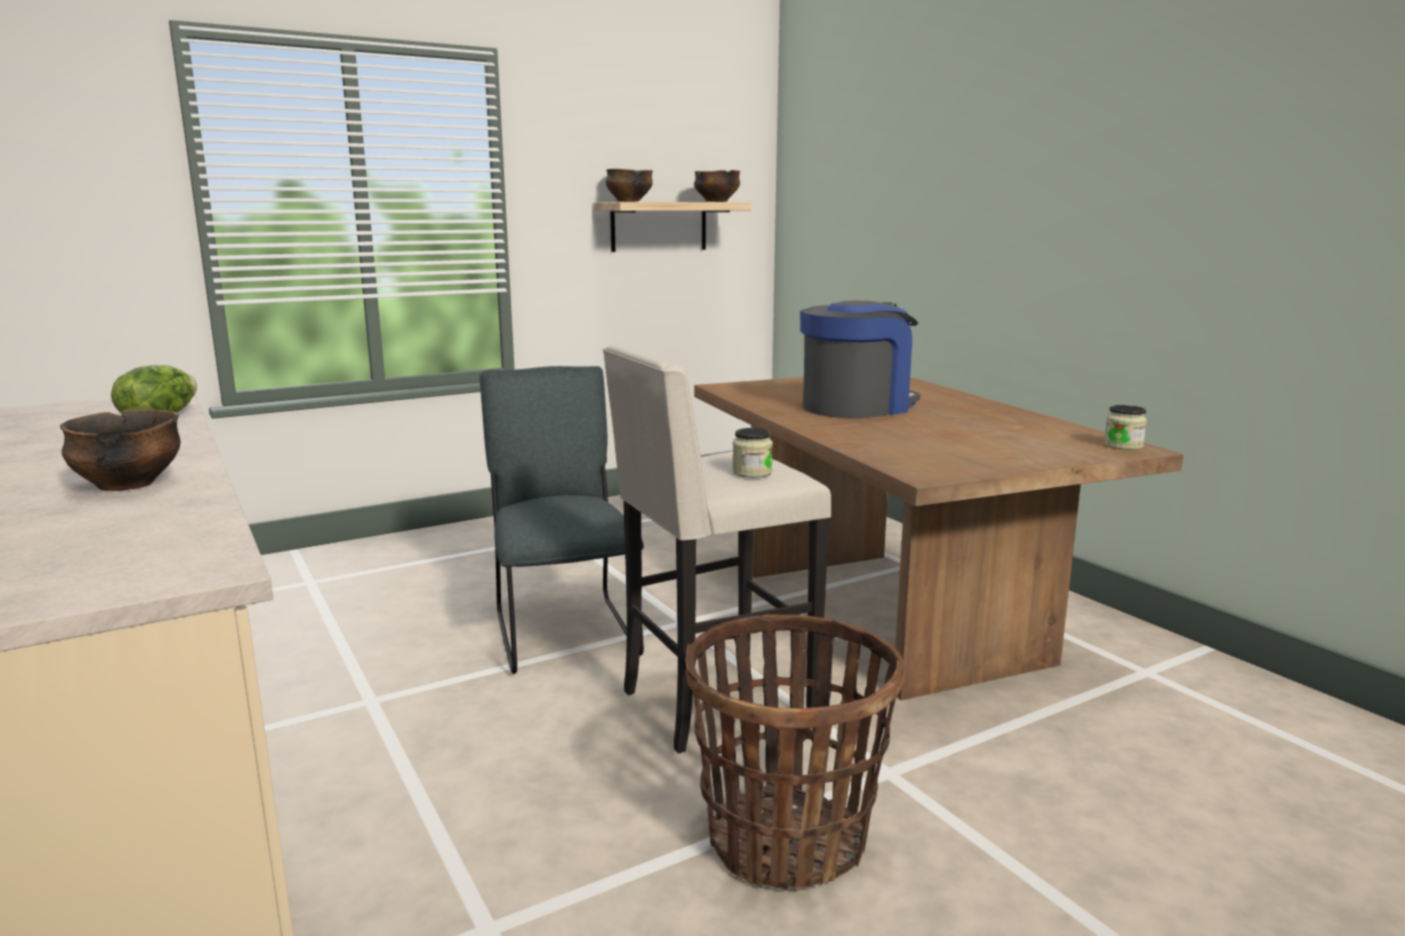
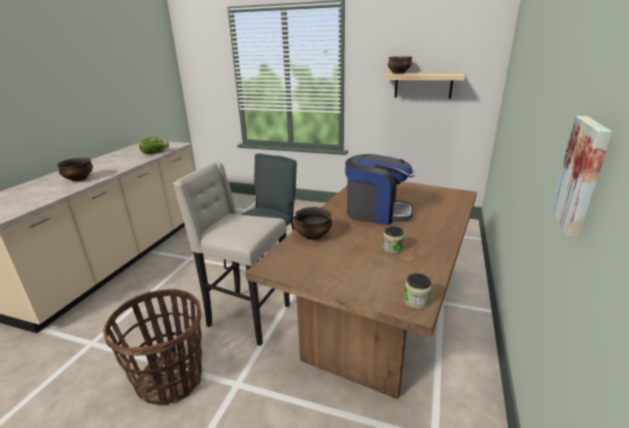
camera: 50 degrees right, 10 degrees up
(716, 201) = (447, 74): bowl -> bowl (313, 236)
(752, 472) = (236, 233): jar -> jar (392, 249)
(1217, 241) = (583, 176): none -> picture

